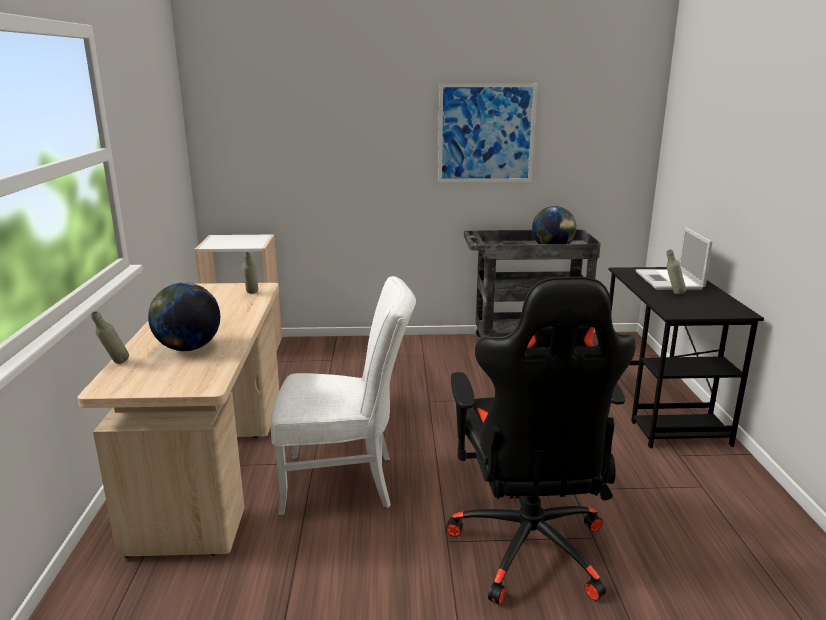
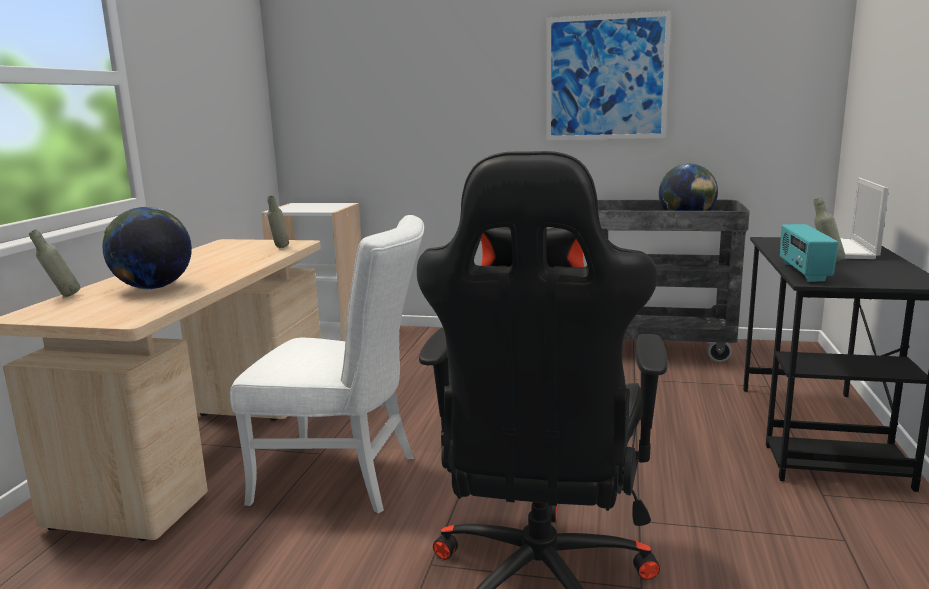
camera: 15 degrees right, 5 degrees down
(664, 305) = (803, 272): none -> radio

